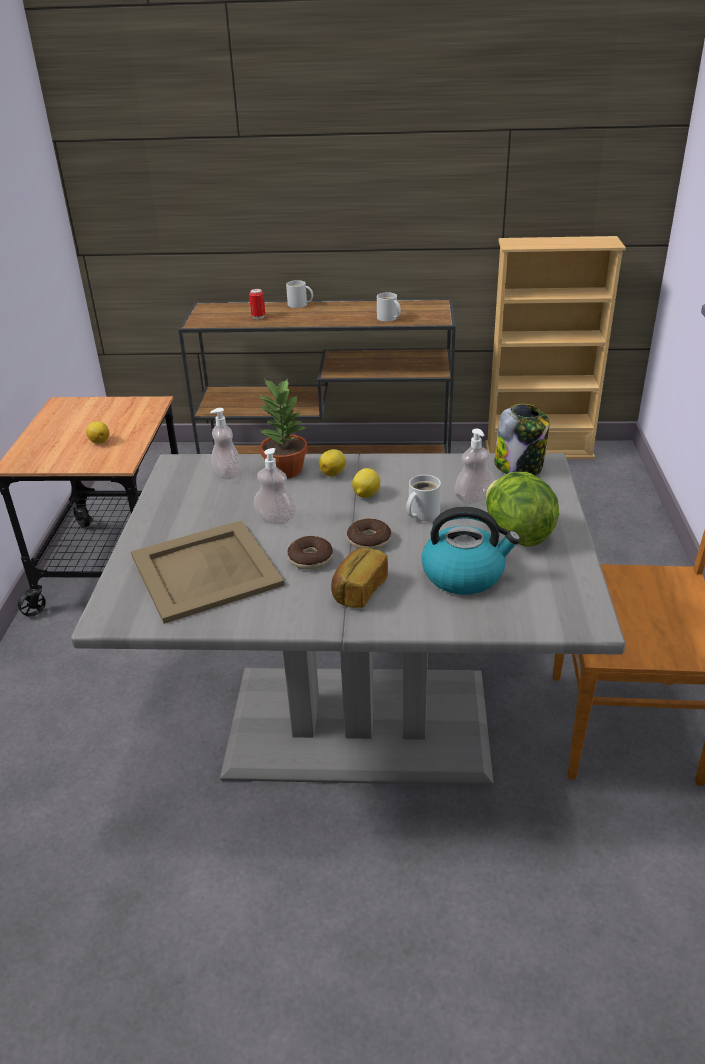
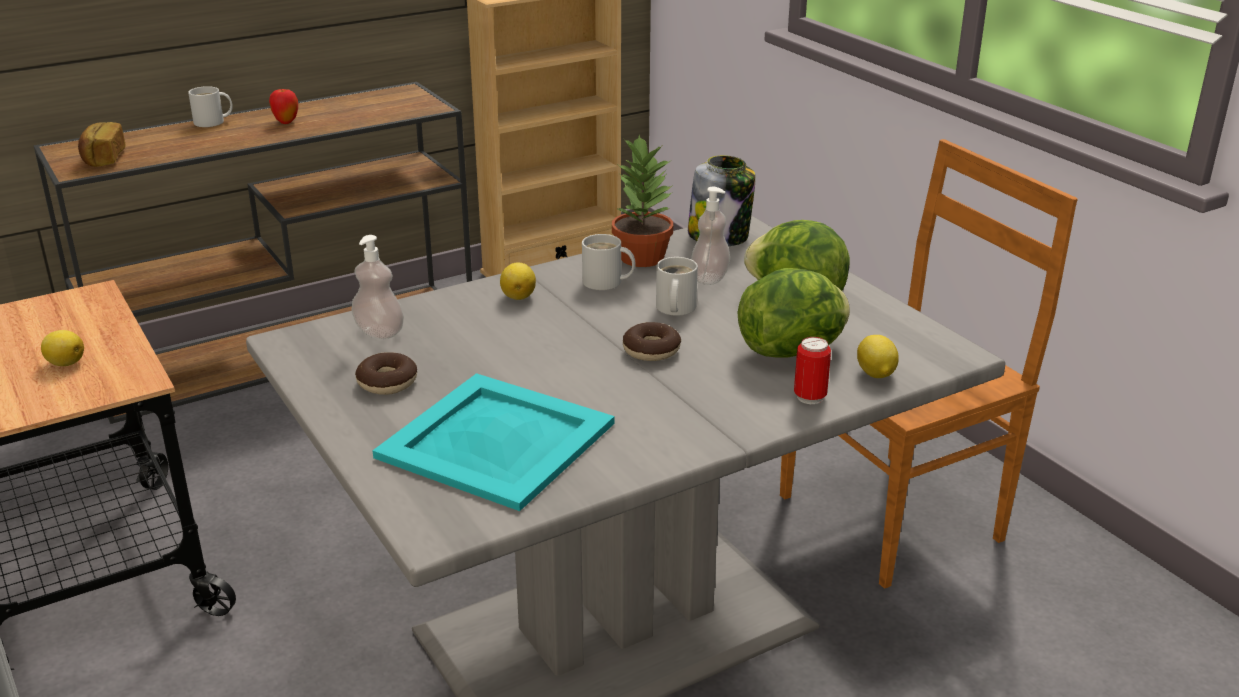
camera: 35 degrees left, 5 degrees down
(206, 569) = (496, 439): beige tray -> turquoise tray
(258, 317) = (167, 146): can -> can (810, 397)
(276, 519) = (511, 362): soap dispenser -> none
(285, 469) = (452, 308): potted plant -> potted plant (641, 257)
(310, 559) = (609, 388): donut -> donut (387, 382)
(340, 313) = (286, 122): none -> apple
(358, 590) = (703, 400): bread -> bread (103, 158)
(365, 495) = (587, 307): lemon -> lemon (875, 374)
(388, 318) = (362, 117): white mug -> white mug (605, 282)
(464, 574) = (793, 351): kettle -> lettuce

